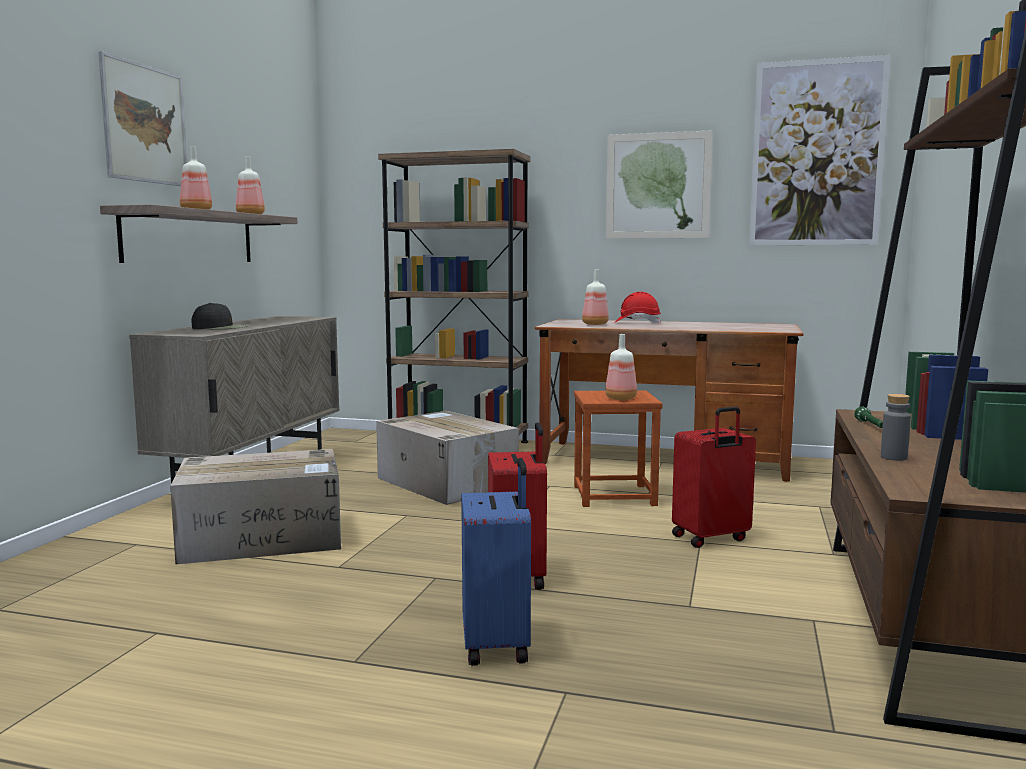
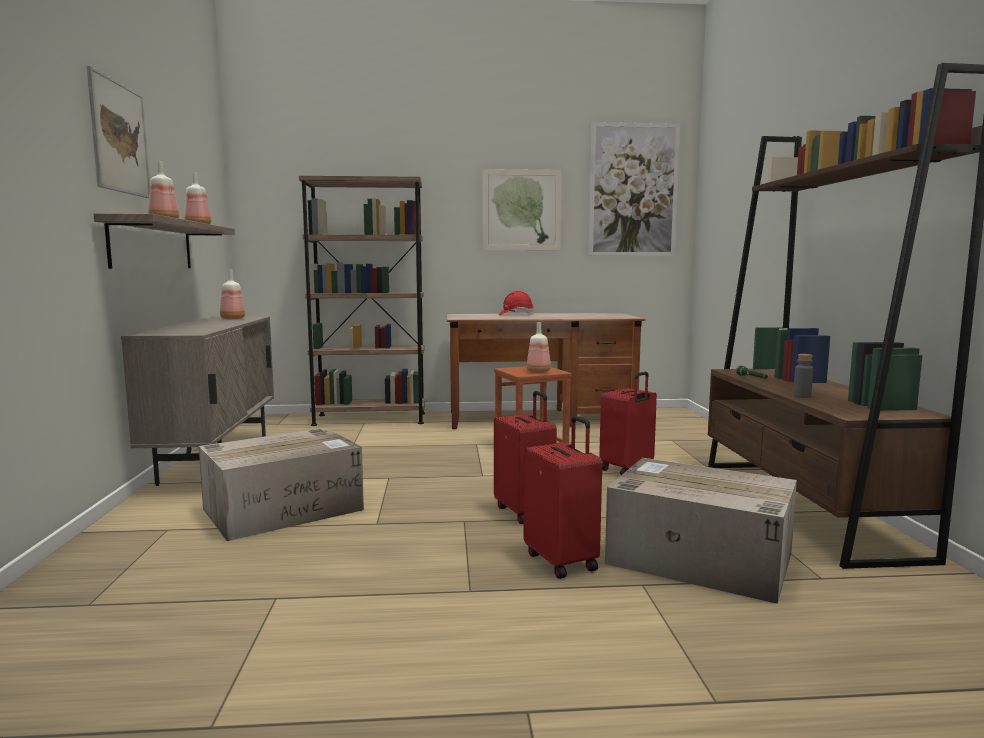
camera: 20 degrees left, 0 degrees up
(221, 328) = (196, 327): black cap -> none
(445, 482) = (392, 449): cardboard box -> cardboard box (696, 558)
(498, 645) = (562, 561): blue suitcase -> red suitcase
(594, 324) = (487, 316): bottle -> bottle (232, 319)

